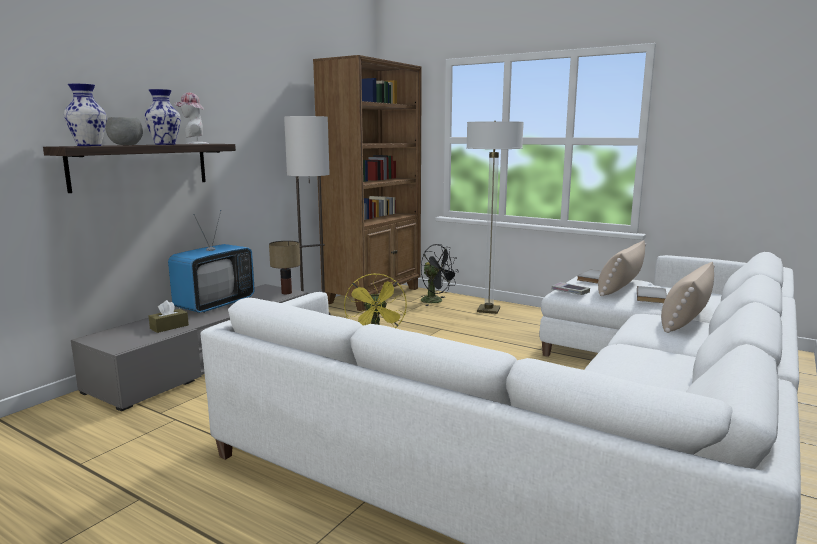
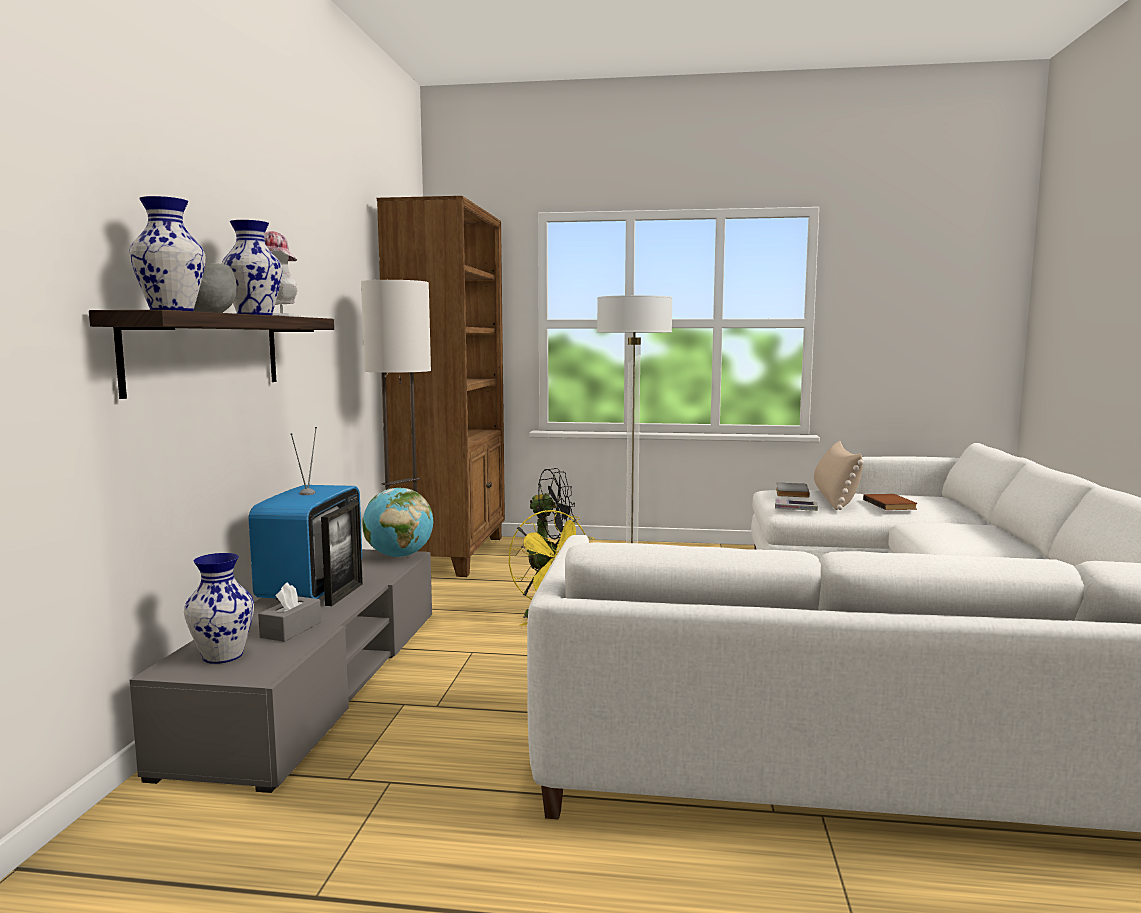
camera: 25 degrees left, 5 degrees down
(120, 335) = (221, 656): none -> vase
(169, 327) = (291, 630): brown tissue box -> grey tissue box
(223, 311) = (344, 594): none -> picture frame
(286, 292) = (399, 556): table lamp -> globe
(652, 297) = (891, 504): grey book -> brown book
(685, 318) = (960, 522): beige pillow -> none

